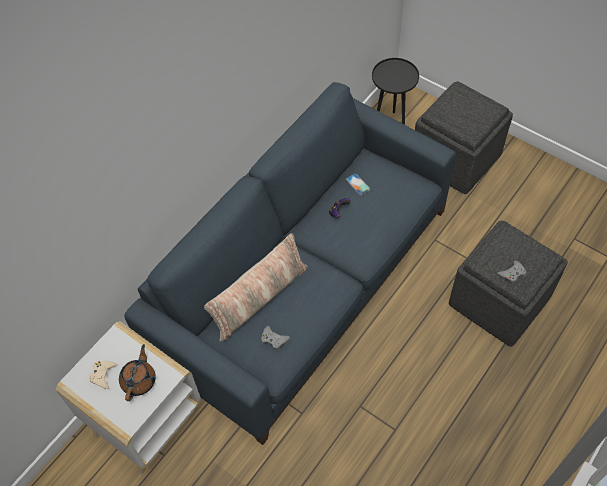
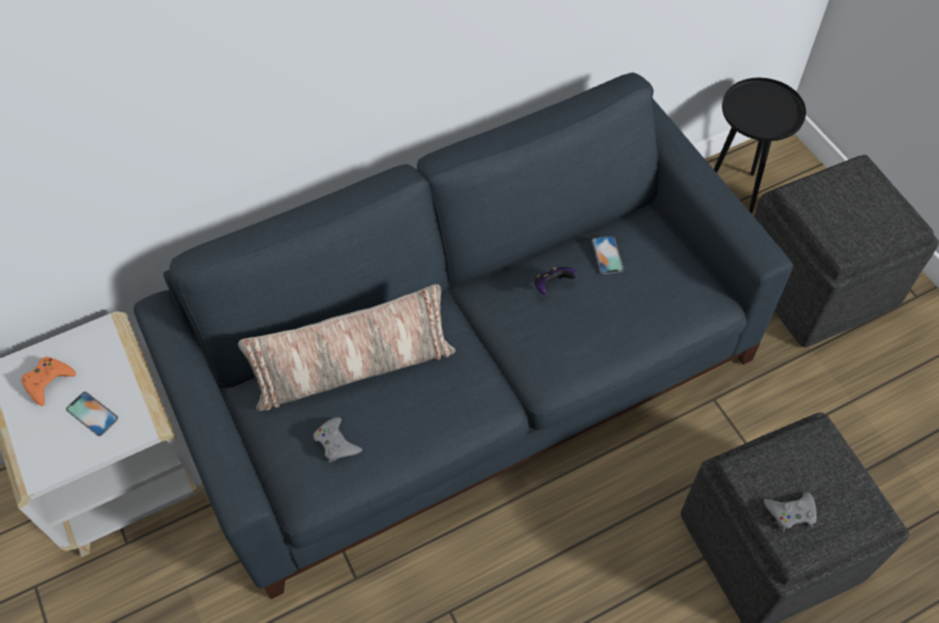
camera: 25 degrees right, 0 degrees up
(102, 375) = (48, 381): beige game controller -> orange game controller
(139, 380) = (92, 414): brown teapot -> phone

